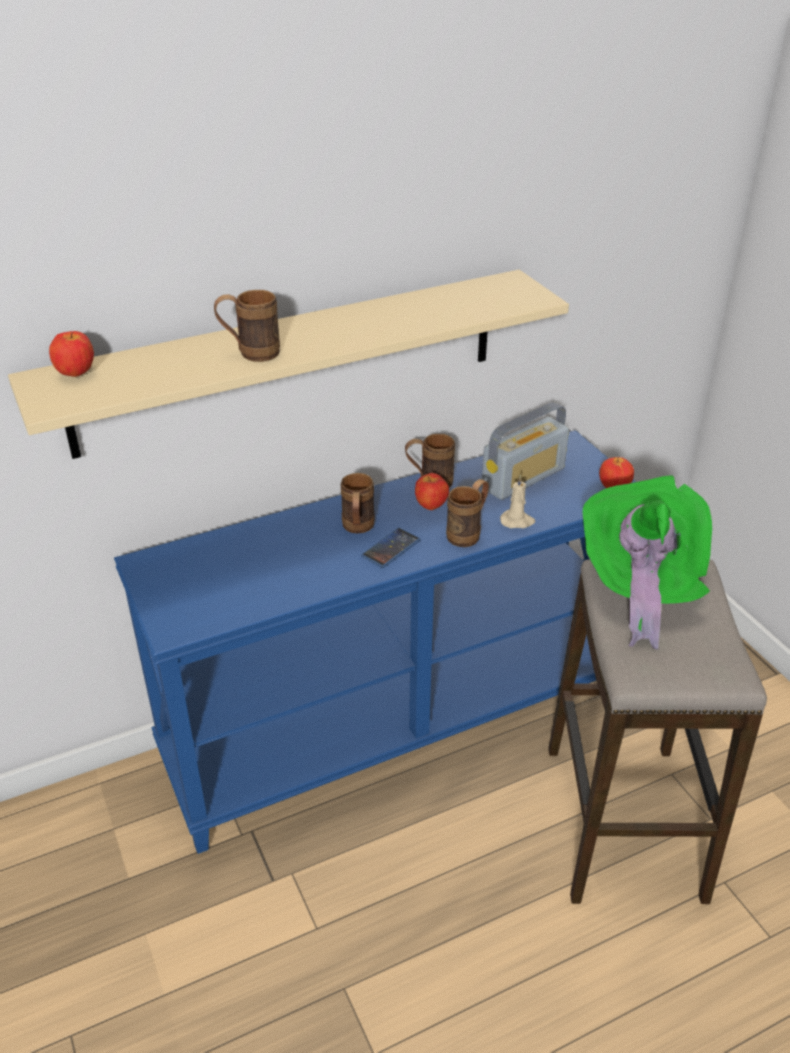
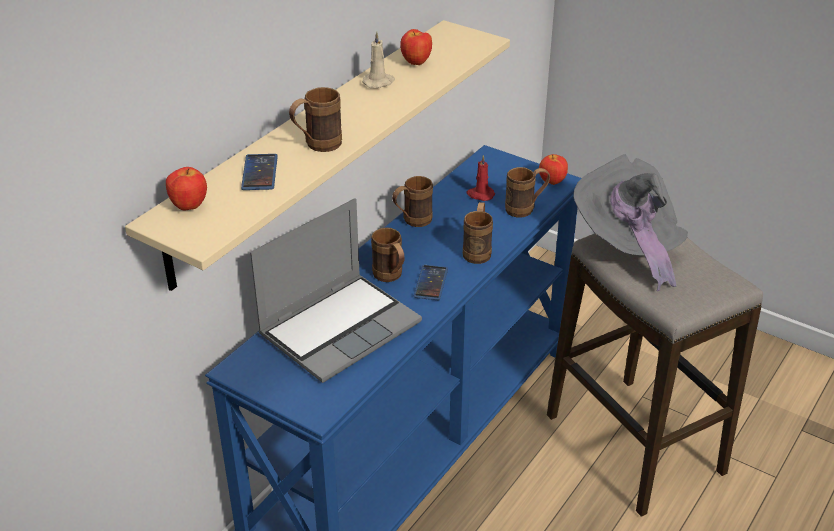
camera: 30 degrees left, 0 degrees up
(170, 362) = (259, 173): none -> phone
(266, 559) = (340, 327): none -> laptop
(431, 507) = (431, 240): apple -> apple (416, 63)
(517, 521) = (505, 229): beige candle -> beige candle (379, 82)
(523, 478) = (480, 194): radio -> red candle
(558, 508) = (526, 209): none -> brown mug
(640, 585) = (628, 246): green hat -> grey hat

